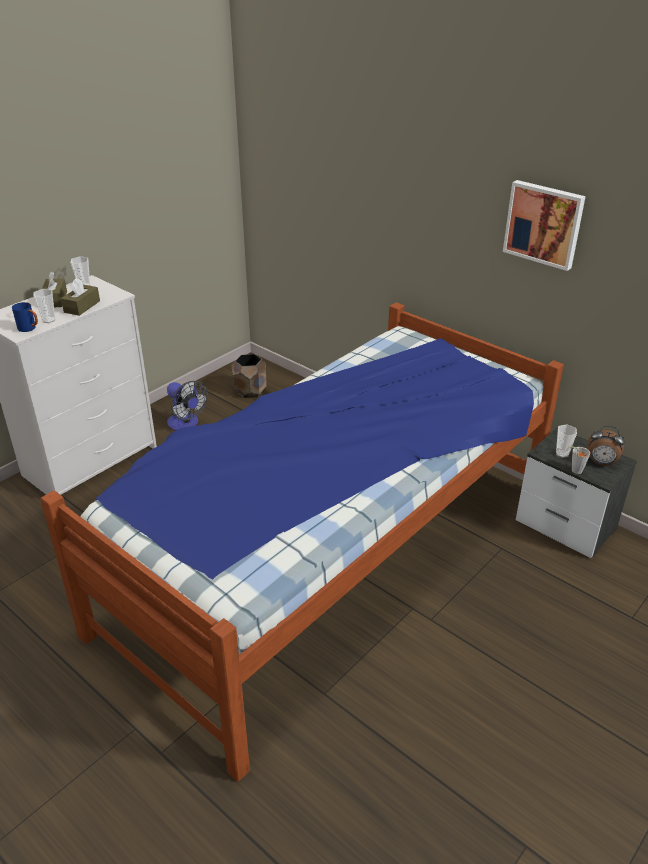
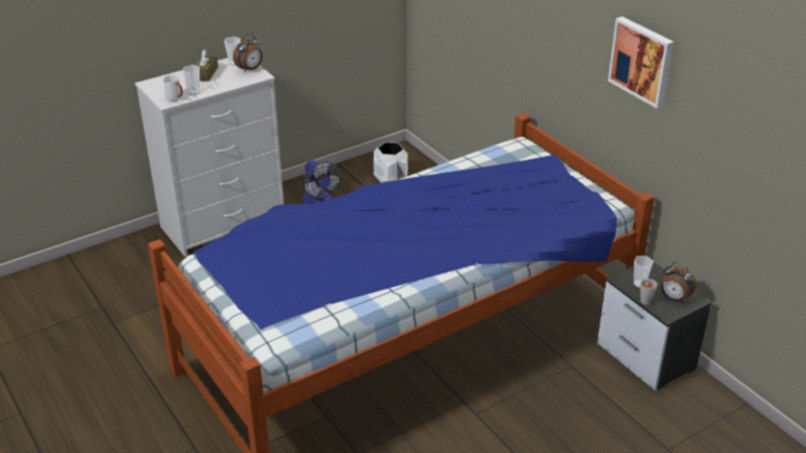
camera: 15 degrees right, 0 degrees up
(29, 329) = (176, 98): blue mug -> white mug
(82, 306) = (226, 83): brown tissue box -> none
(104, 290) = (250, 69): none -> alarm clock
(250, 391) = (391, 179): brown planter -> white planter

